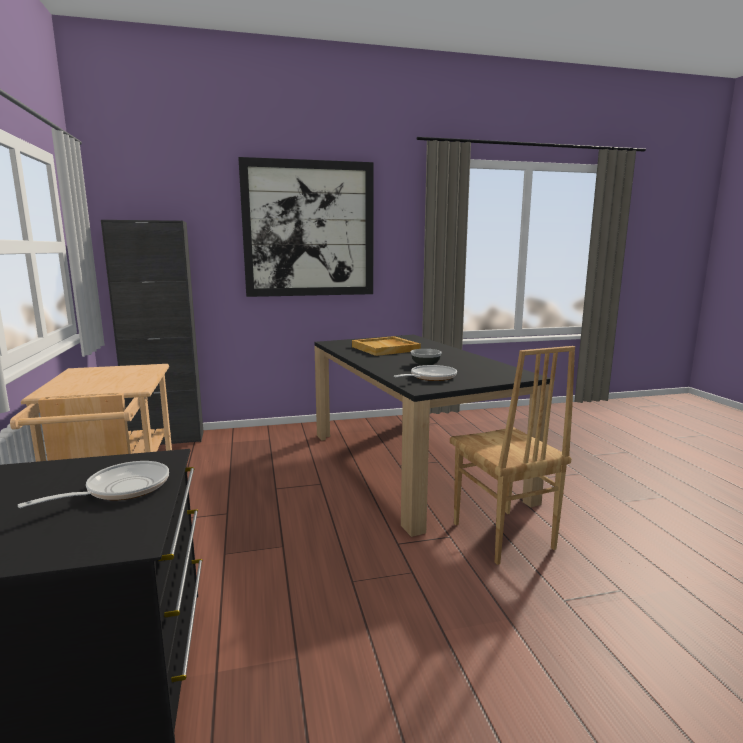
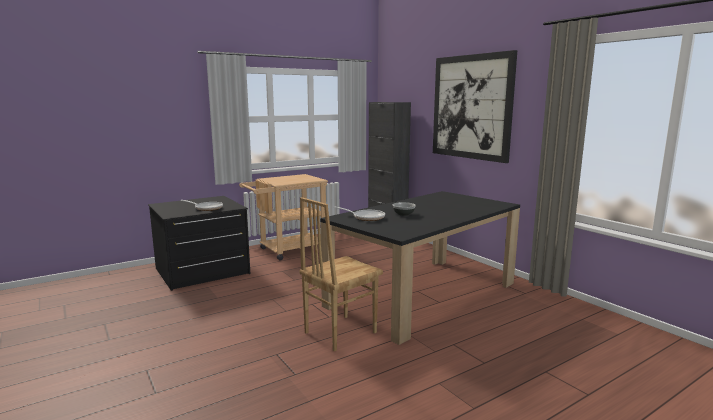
camera: 70 degrees right, 0 degrees up
(386, 348) = (443, 204): beige tray -> none

